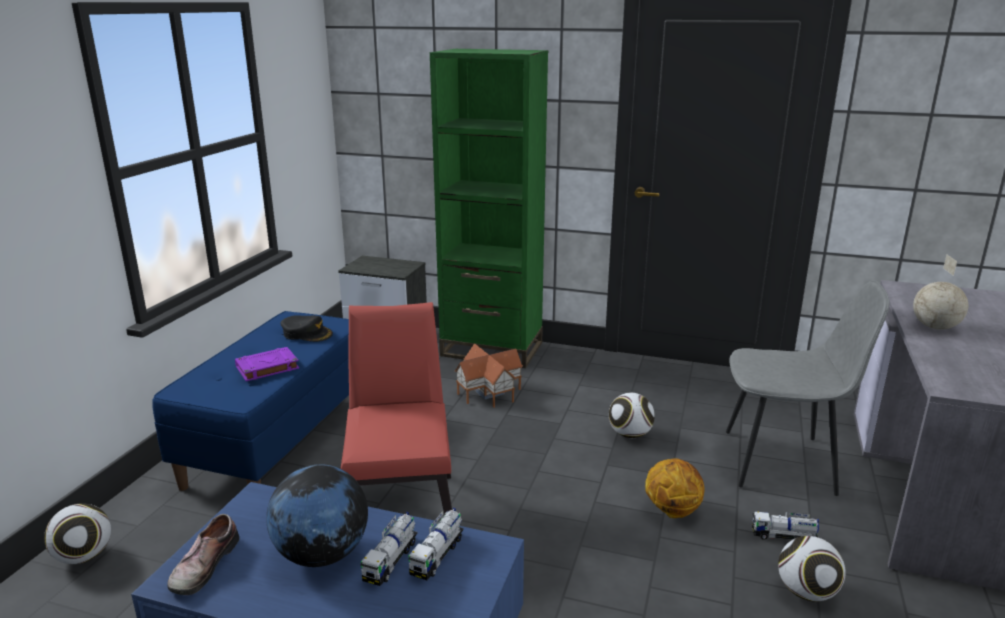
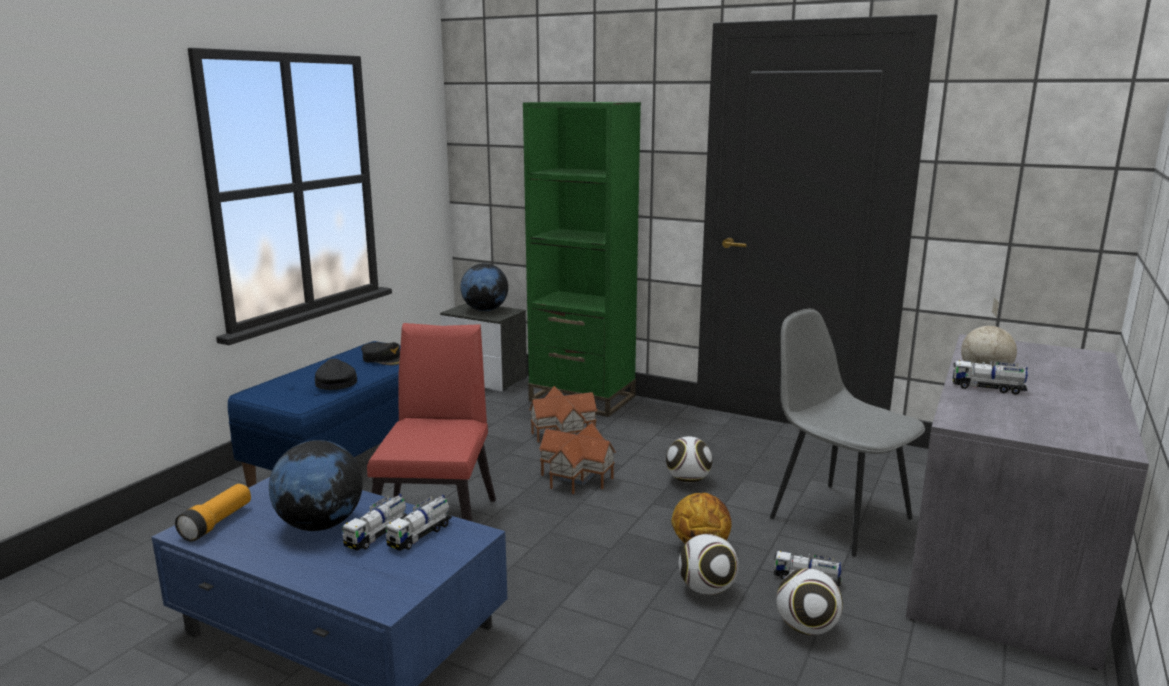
camera: 10 degrees right, 5 degrees down
(84, 556) = (149, 531): football -> football (706, 589)
(202, 565) = (217, 523): shoe -> flashlight
(266, 368) = (335, 382): purple book -> black cap
(384, 265) = (485, 310): none -> globe
(523, 440) = (578, 476): none -> toy house
(782, 462) = (837, 517): grey chair -> grey chair turned 150 degrees counterclockwise
(948, 344) = (987, 388): none -> toy truck

